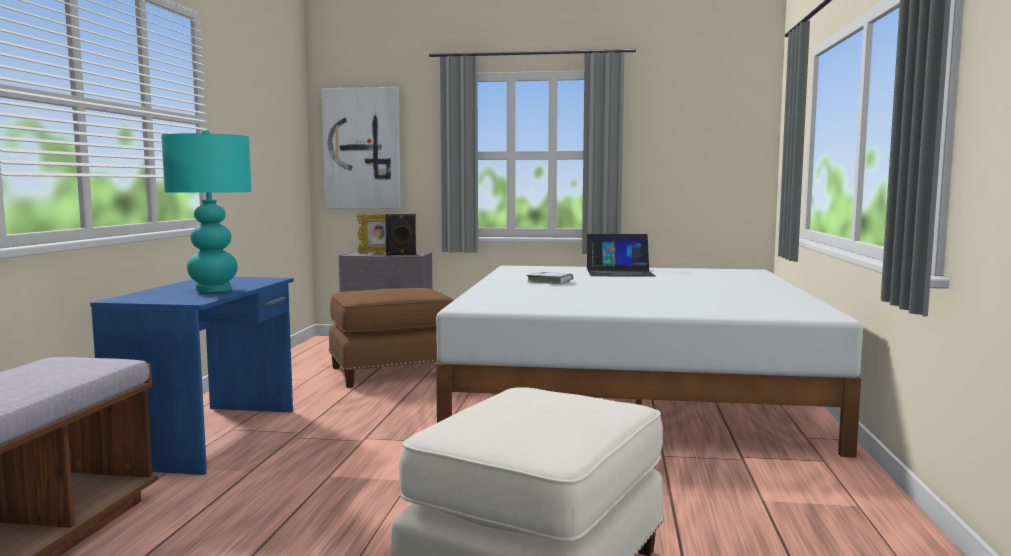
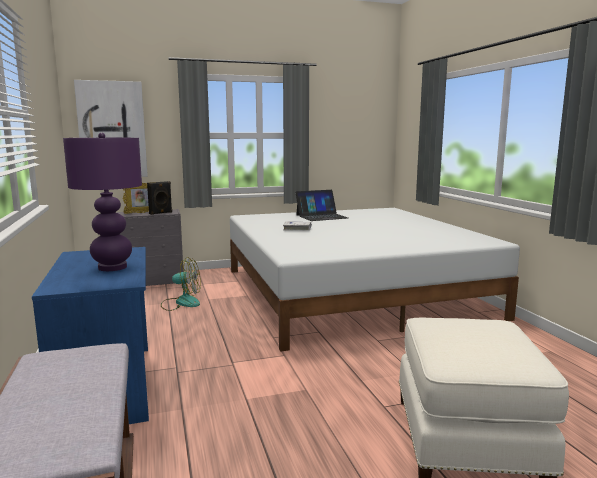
camera: 25 degrees left, 5 degrees up
(213, 289) = (112, 267): turquoise table lamp -> purple table lamp
(392, 371) = (181, 303): brown ottoman -> fan

